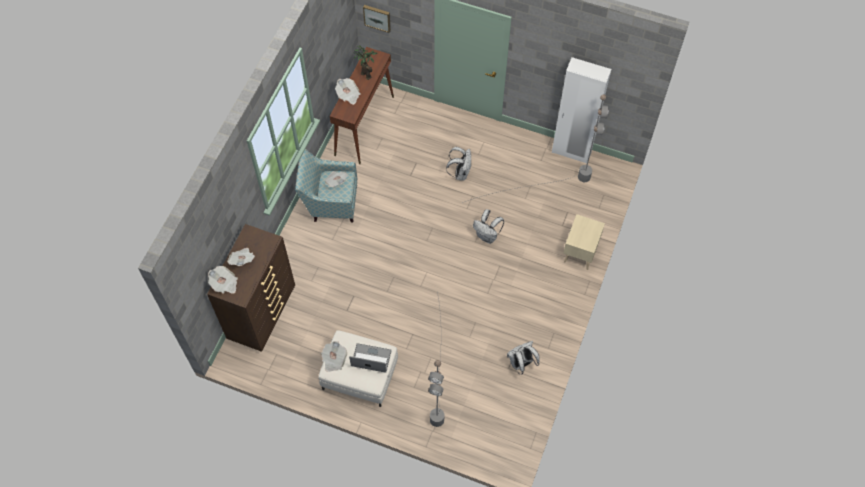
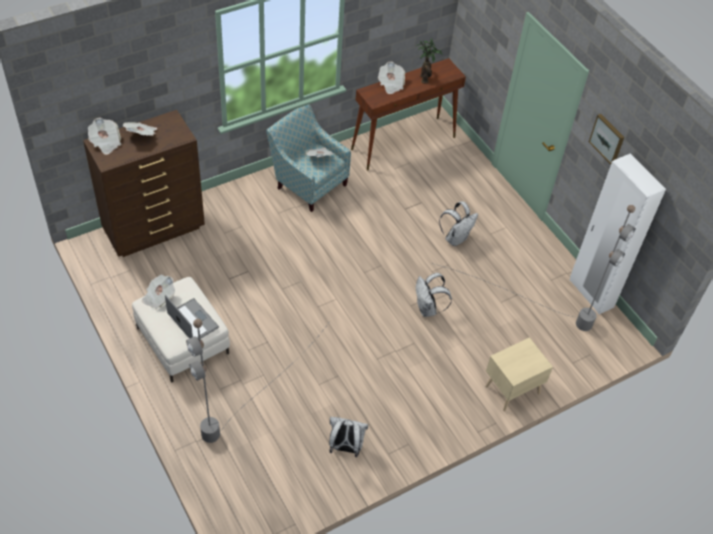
camera: 35 degrees right, 10 degrees down
(377, 17) = (471, 26): picture -> picture (607, 138)

